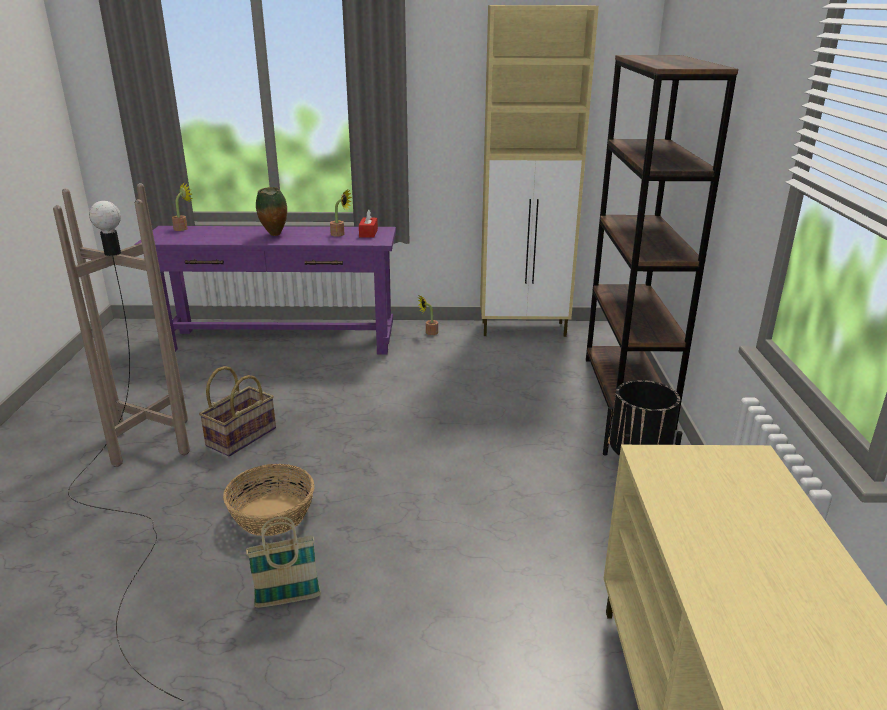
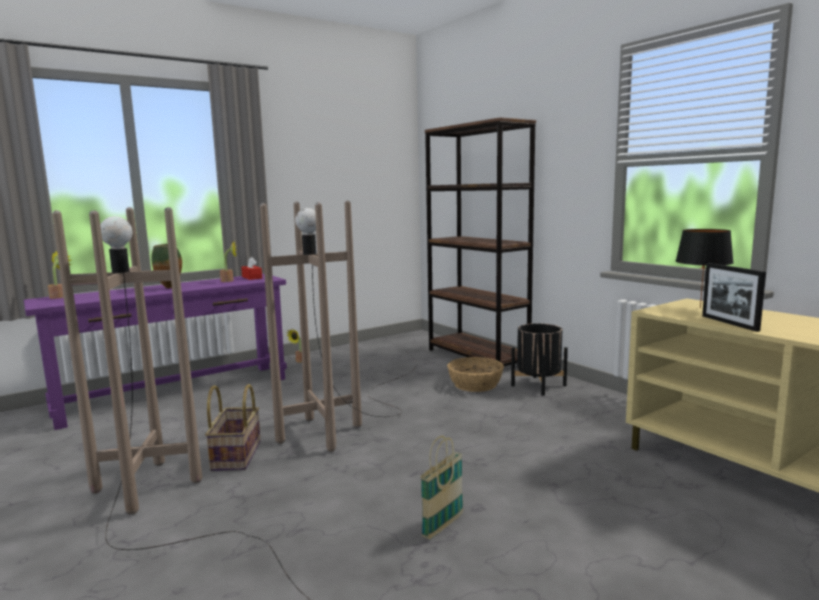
camera: 35 degrees left, 15 degrees down
(272, 515) = (346, 487): basket -> basket (475, 384)
(398, 424) = (358, 410): none -> brown floor lamp
(524, 329) = (366, 345): beige cabinet -> none
(686, 527) = (729, 323): none -> picture frame
(730, 475) = (699, 308): none -> black table lamp

